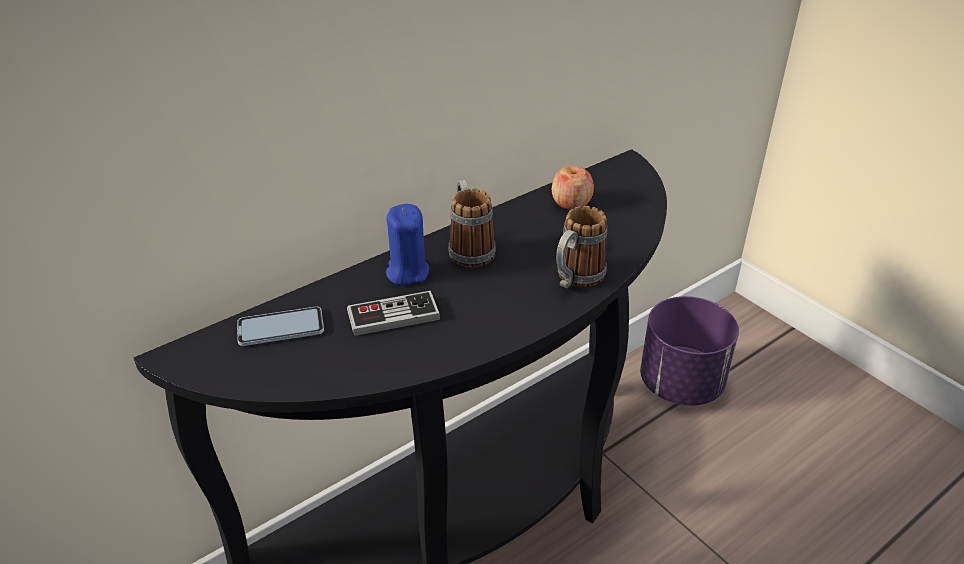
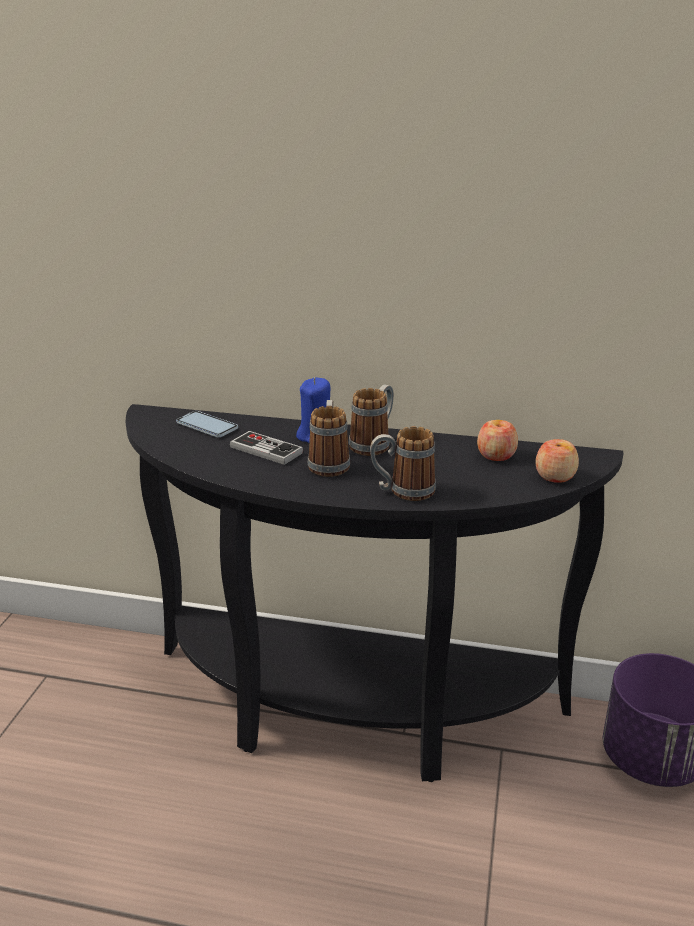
camera: 50 degrees right, 10 degrees down
(471, 291) = (329, 463): none -> mug
(638, 197) = (555, 476): none -> apple

